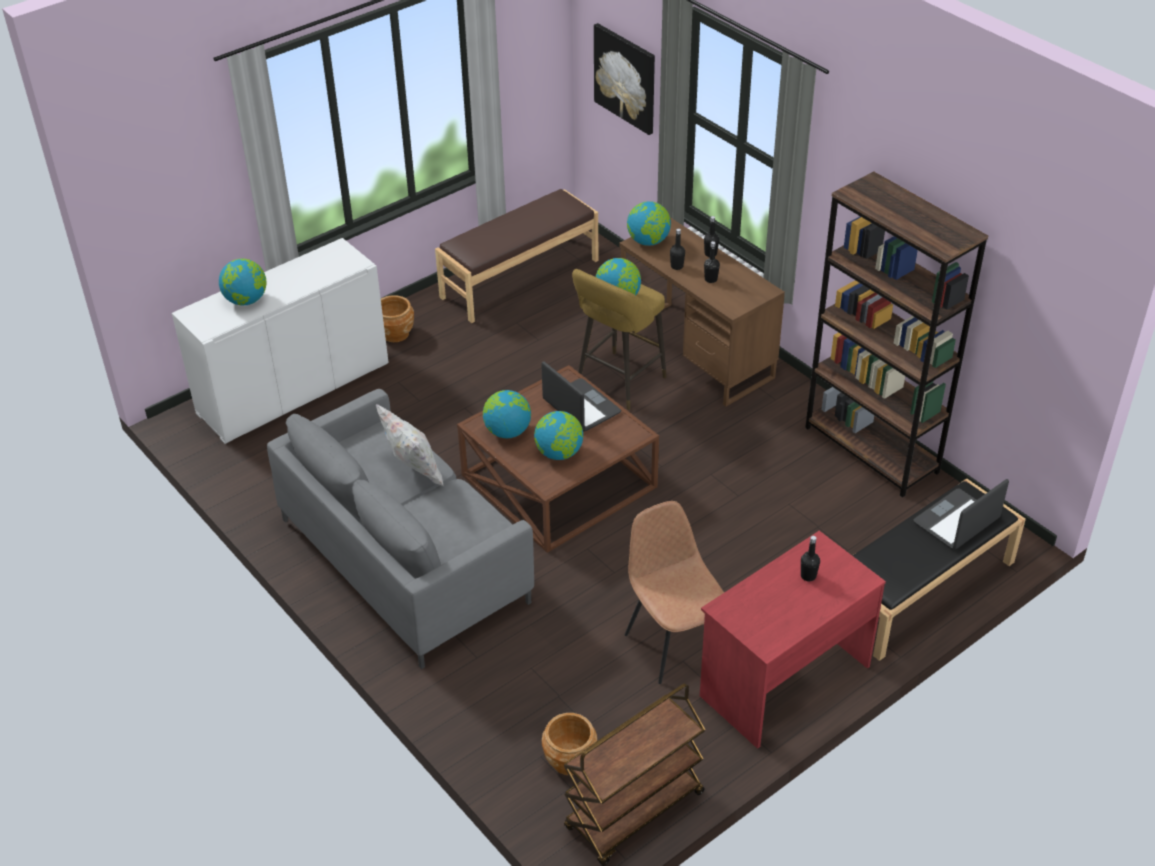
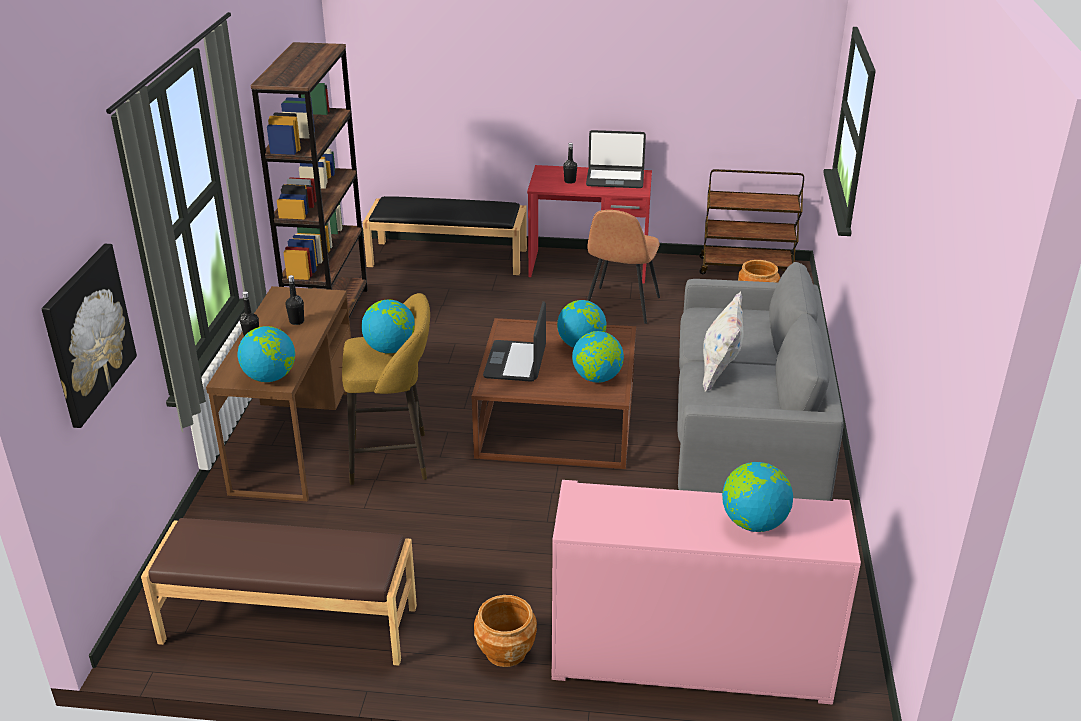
camera: 135 degrees left, 10 degrees down
(293, 389) = (690, 658): white cabinet -> pink cabinet
(677, 266) = (296, 345): black bottle -> none
(957, 521) = (416, 205): laptop -> laptop (615, 179)

